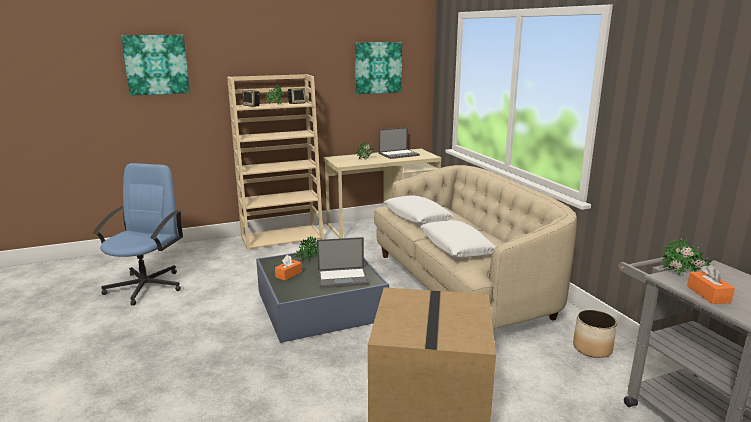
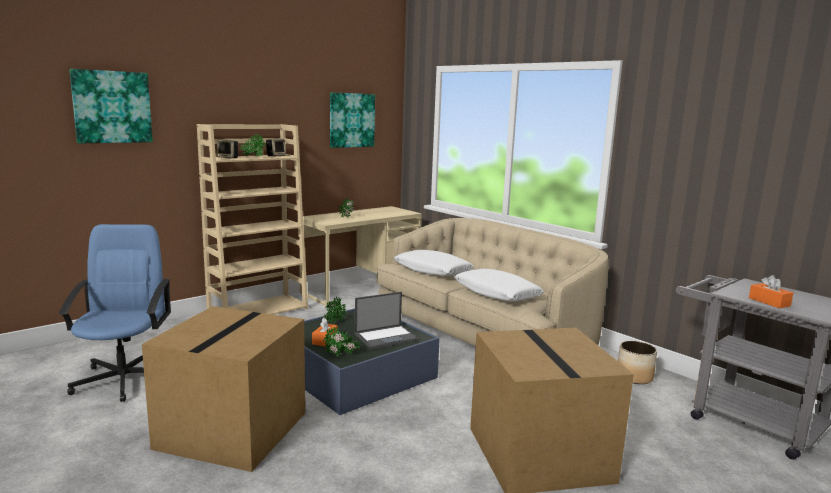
camera: 20 degrees left, 5 degrees down
(191, 341) = (232, 429): none -> cardboard box
(399, 154) = (376, 212): laptop -> none
(683, 274) = (737, 290): potted plant -> potted plant (341, 356)

